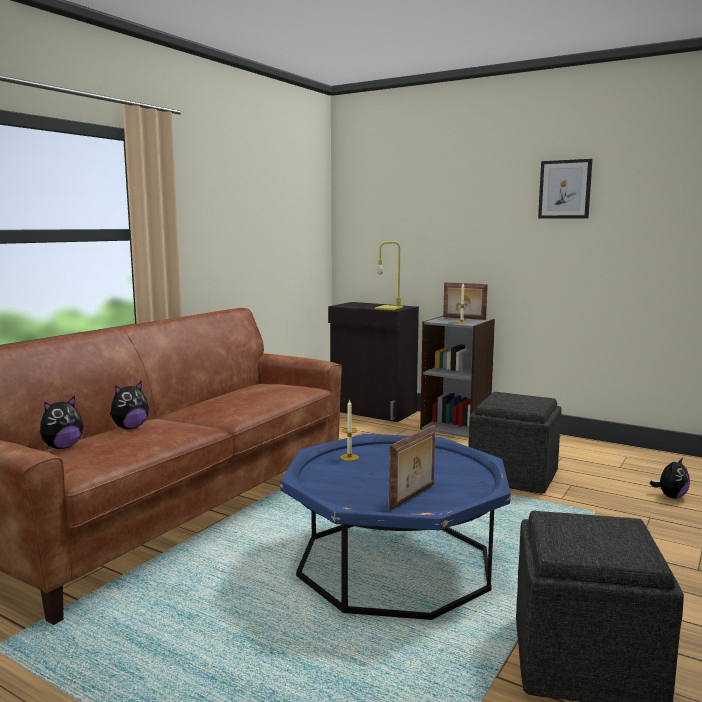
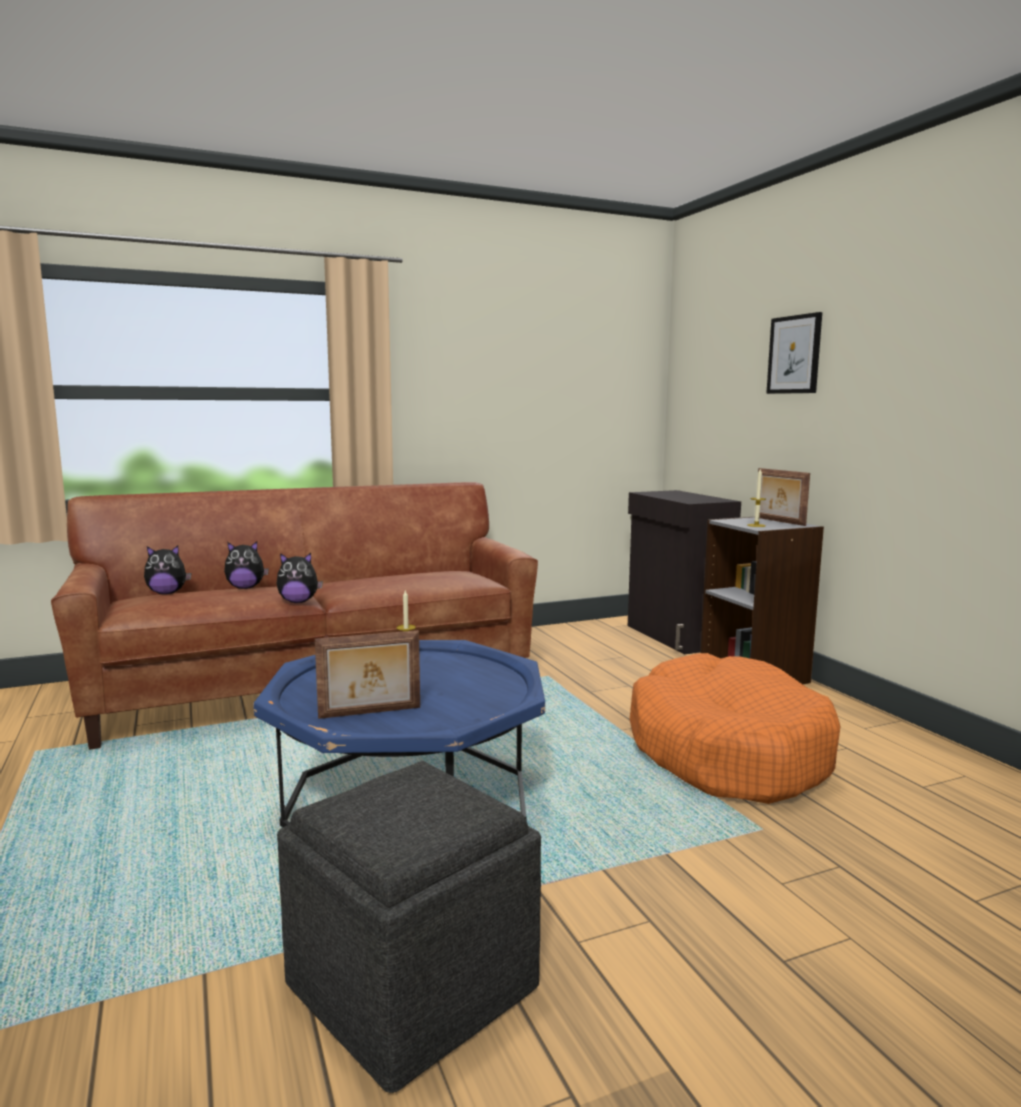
camera: 35 degrees right, 0 degrees up
(389, 308) = (693, 499): yellow table lamp -> none
(514, 475) = (726, 752): grey ottoman -> orange dog bed
(565, 189) = (929, 324): picture -> picture (794, 354)
(671, 496) = (938, 851): plush toy -> plush toy (298, 602)

